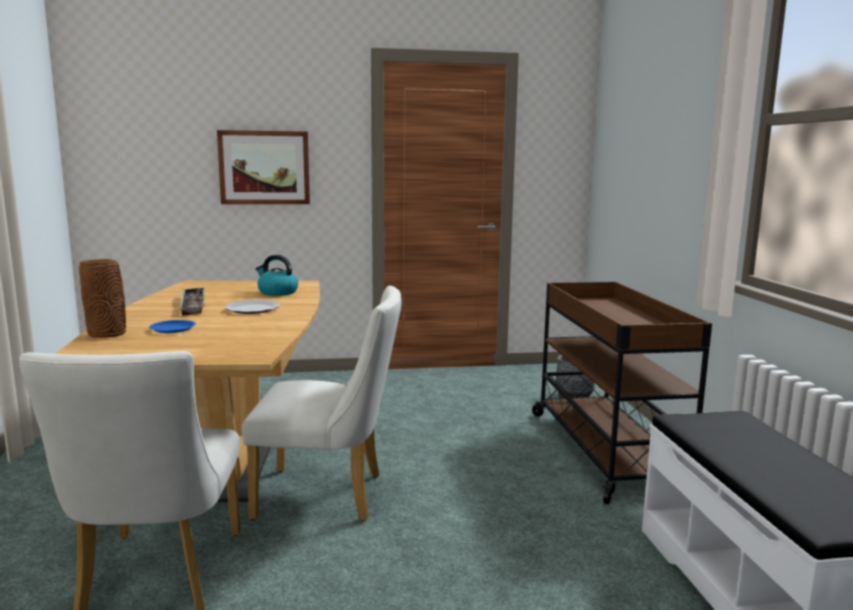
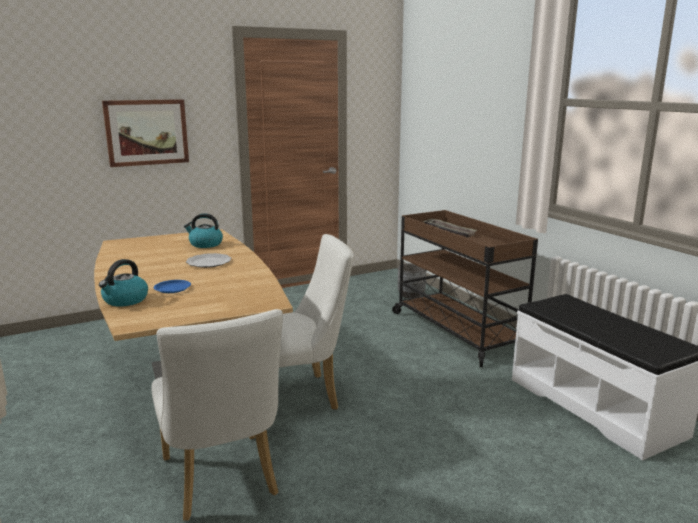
camera: 20 degrees left, 5 degrees up
(108, 334) = (125, 300): brown vase -> kettle
(193, 305) = (153, 264): tray -> tray (449, 230)

